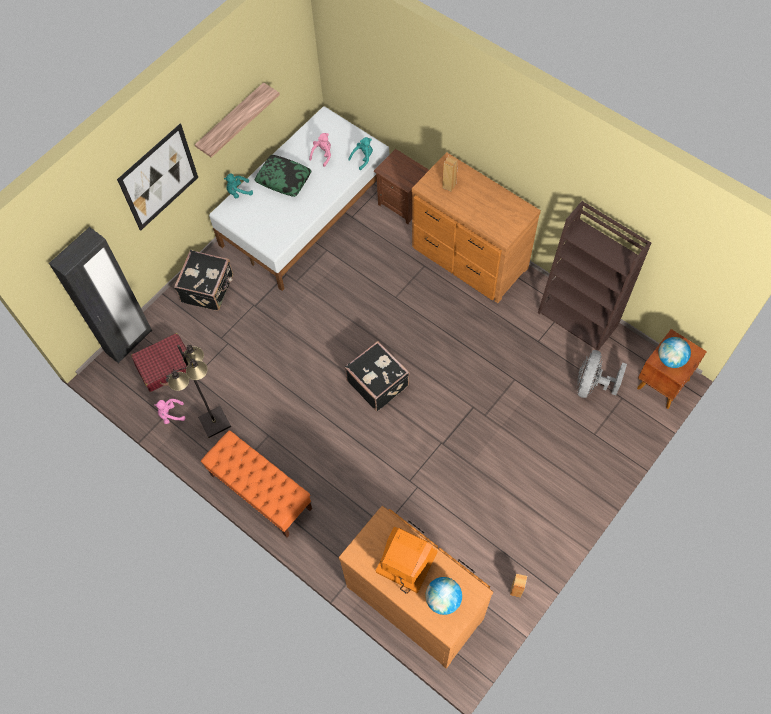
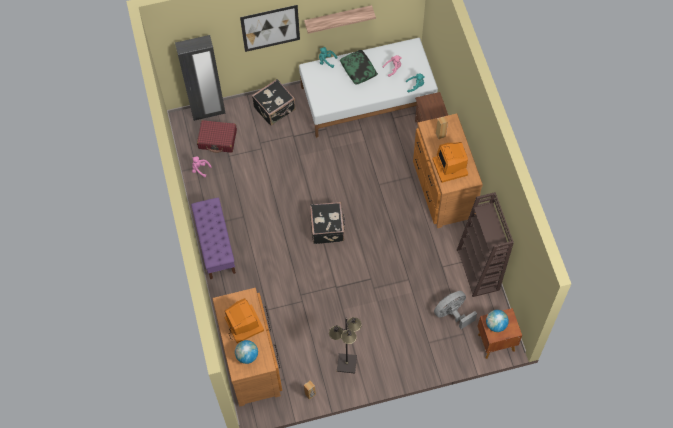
camera: 35 degrees right, 0 degrees up
(214, 422) = (220, 189): black floor lamp -> black floor lamp (346, 363)
(260, 492) = (215, 245): orange bench -> purple bench
(490, 213) = (451, 167): none -> monitor

